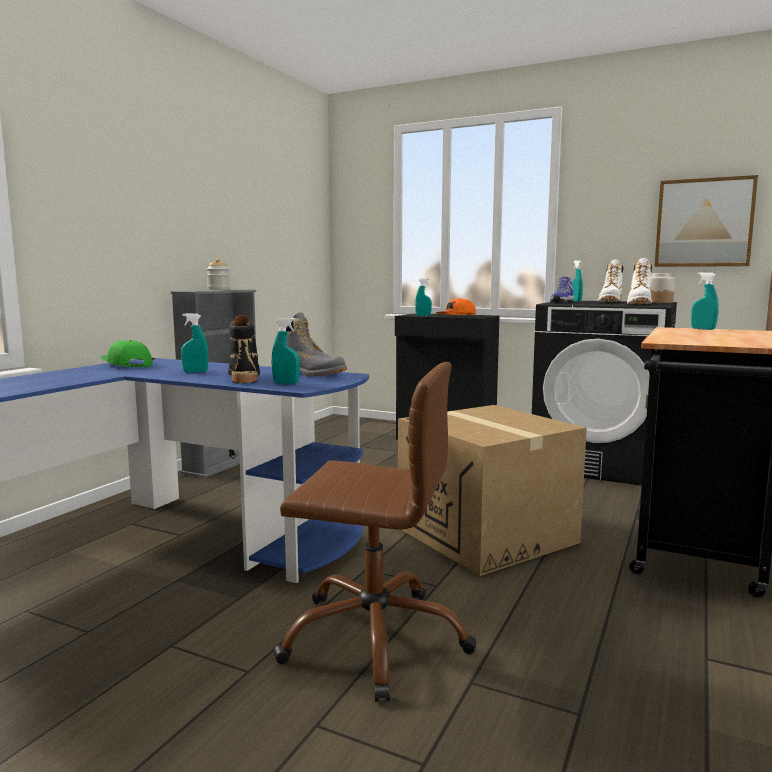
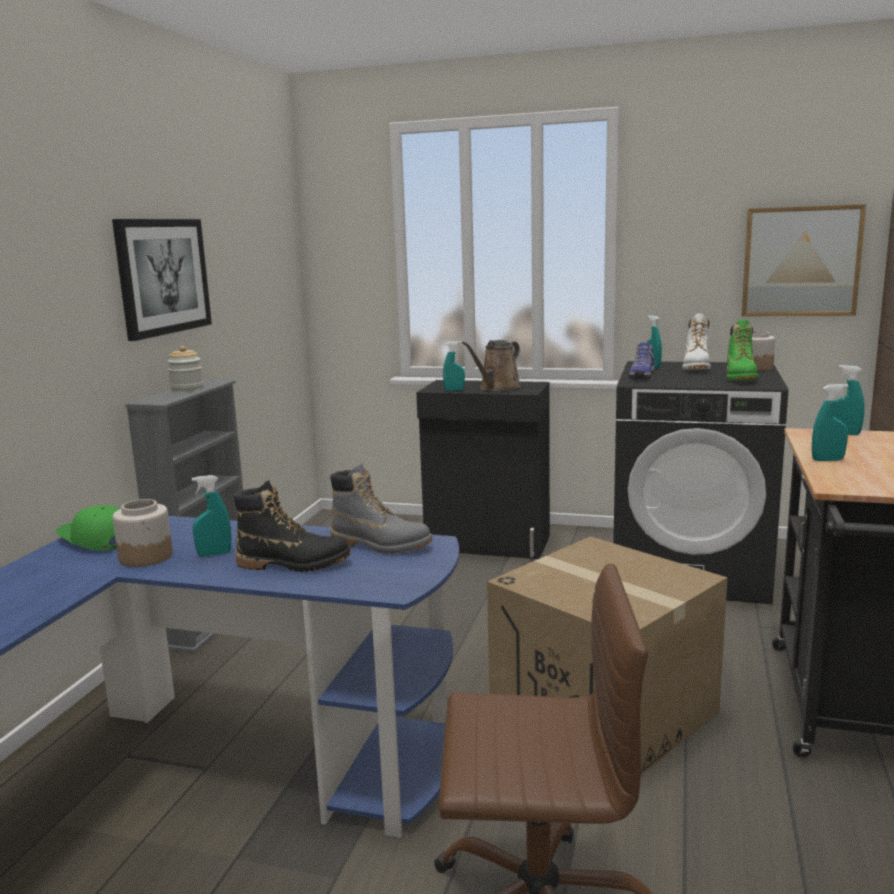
camera: 10 degrees left, 5 degrees up
(150, 371) = (146, 557): none -> jar
(211, 212) = (163, 276): none -> picture
(244, 377) = (293, 564): black boot -> black boot turned 120 degrees clockwise
(286, 383) = (363, 576): turquoise spray bottle -> turquoise spray bottle (827, 460)
(456, 316) = (497, 388): orange cap -> brown watering can
(639, 304) = (741, 378): white boot -> green boot

